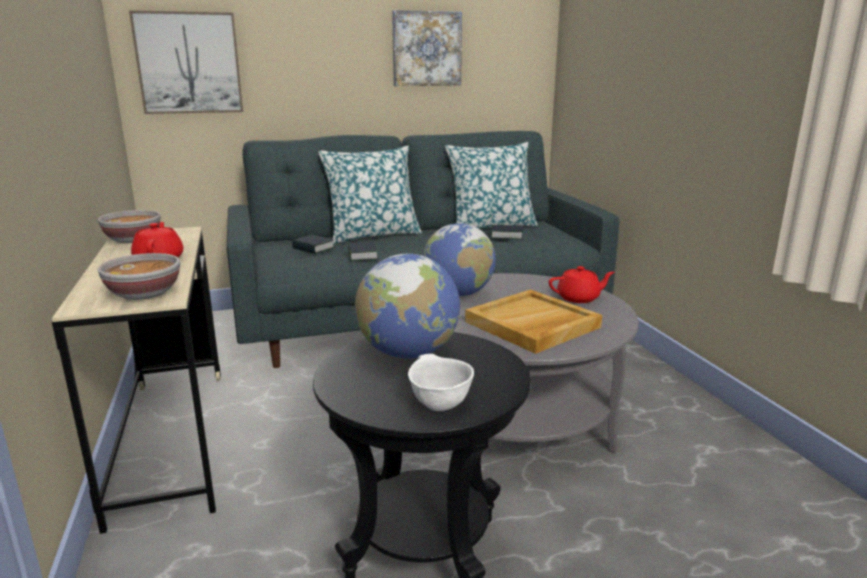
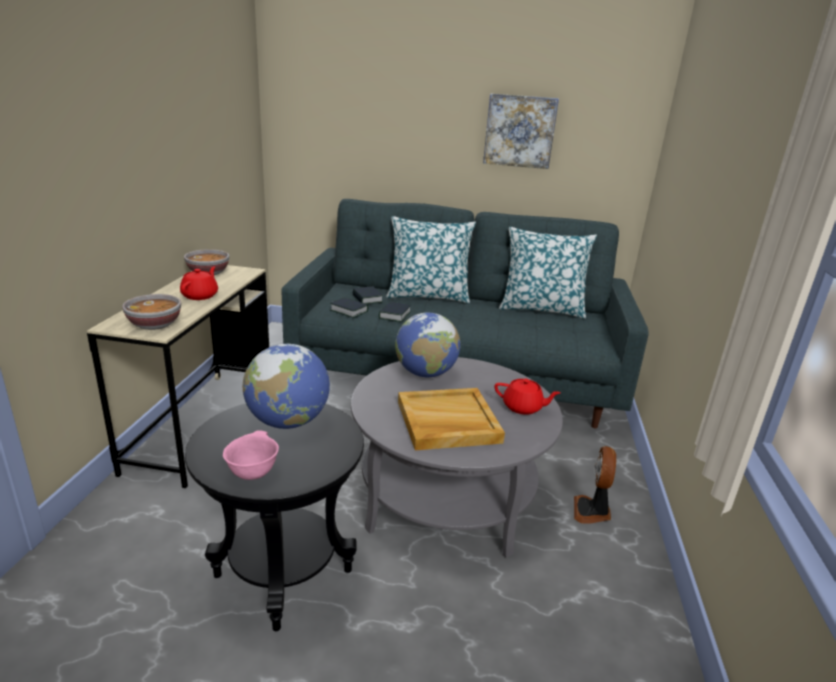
camera: 25 degrees right, 5 degrees up
(189, 63) = (314, 128): picture -> none
(438, 404) = (252, 472): white bowl -> pink bowl
(506, 236) = (541, 323): book -> book (349, 311)
(643, 392) = (592, 511): none -> fan

